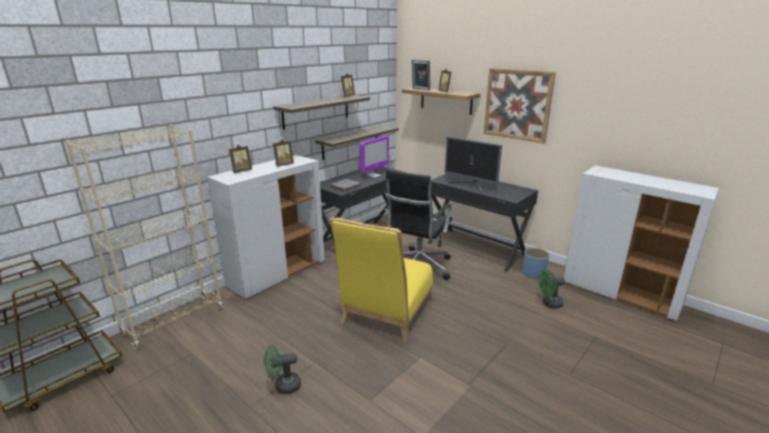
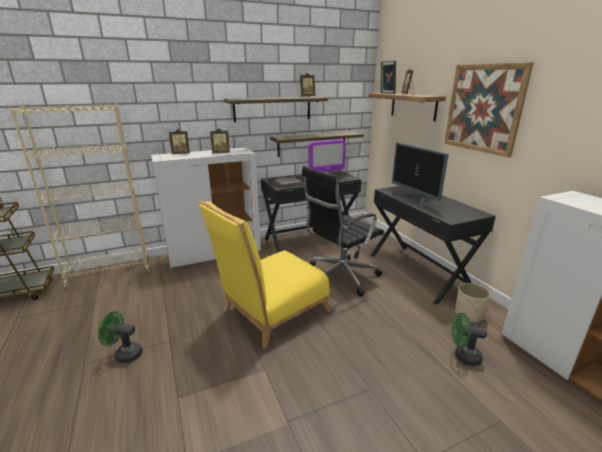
camera: 25 degrees right, 0 degrees up
(534, 274) = (469, 315): blue planter -> beige planter

